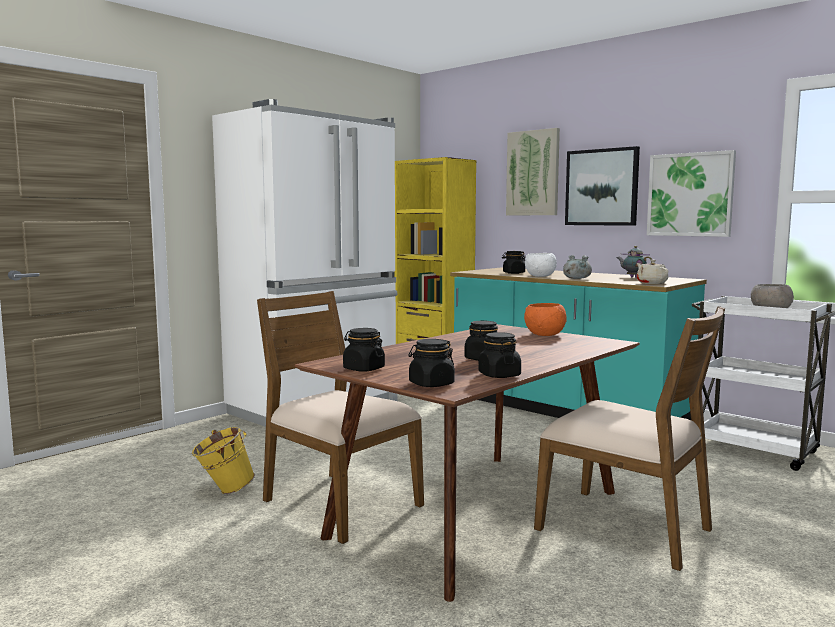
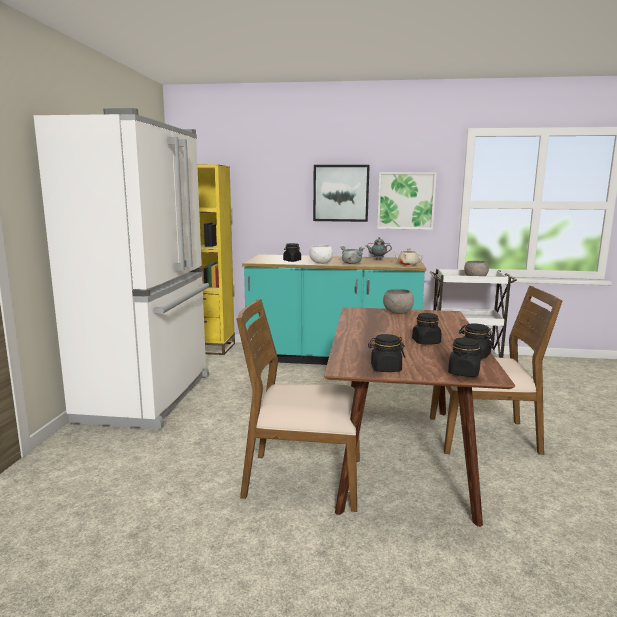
camera: 35 degrees left, 5 degrees up
(223, 491) = (192, 502): yellow bucket -> none
(533, 173) = (282, 180): picture -> none
(545, 334) = (397, 312): orange bowl -> grey bowl

